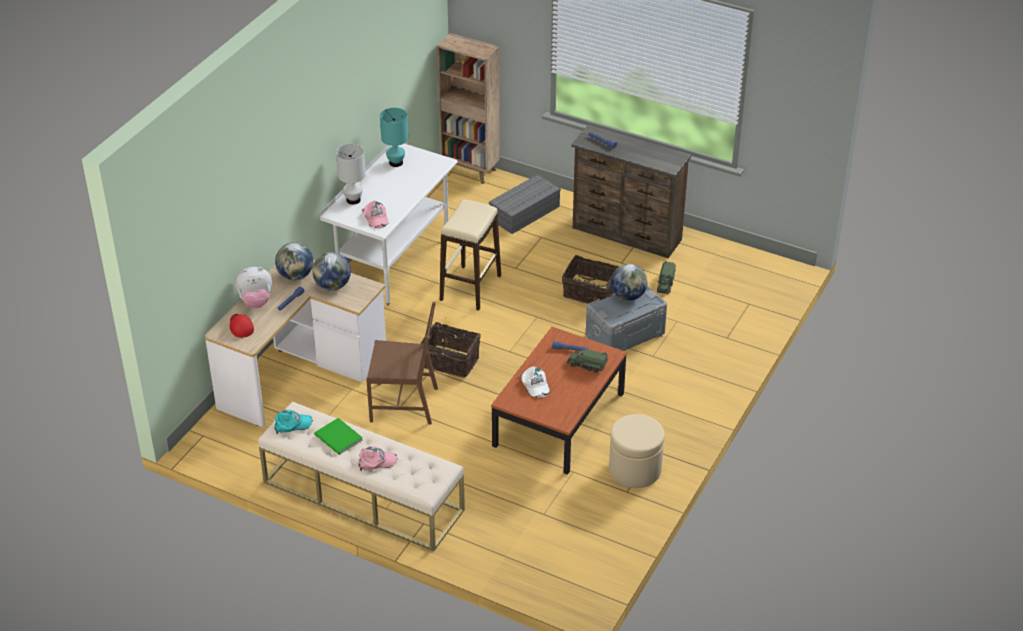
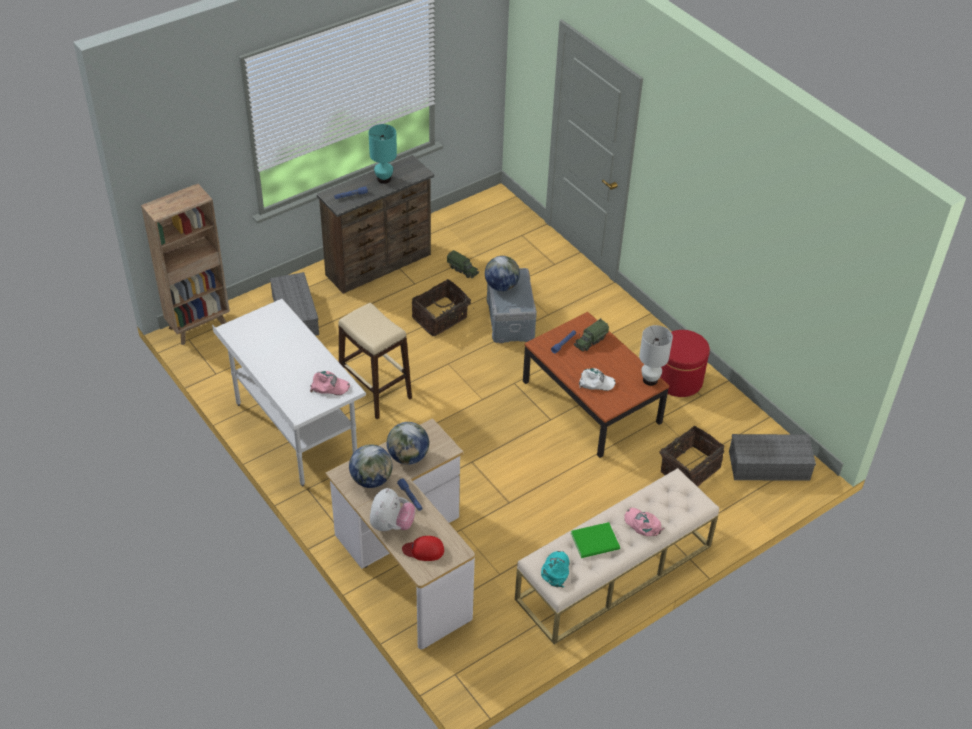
camera: 65 degrees left, 5 degrees up
(353, 200) = (286, 392): white table lamp -> white table lamp (649, 380)
(376, 461) = (643, 524): pink cap -> pink cap turned 60 degrees counterclockwise
(396, 163) = (251, 341): turquoise table lamp -> turquoise table lamp (384, 179)
(405, 404) = (507, 497): brown chair -> none
(451, 361) = (469, 443): basket -> basket (688, 468)
(565, 565) = (768, 466): none -> grey storage box
(635, 470) = (678, 380): beige ottoman -> red ottoman

